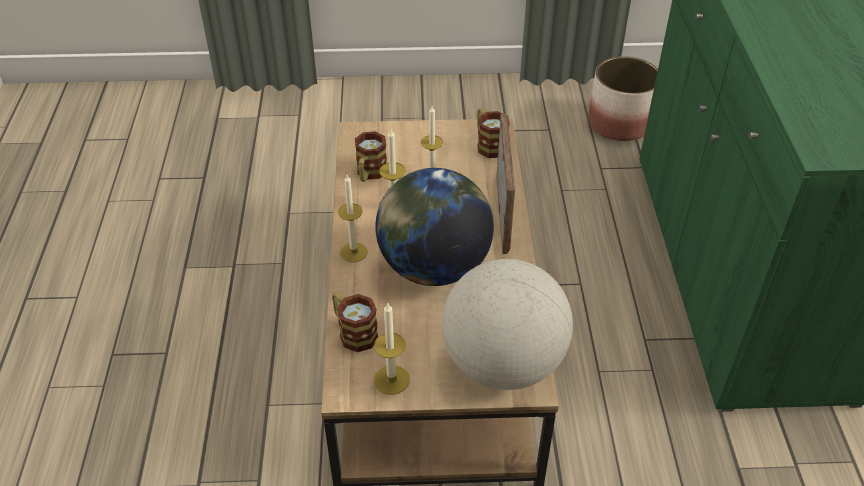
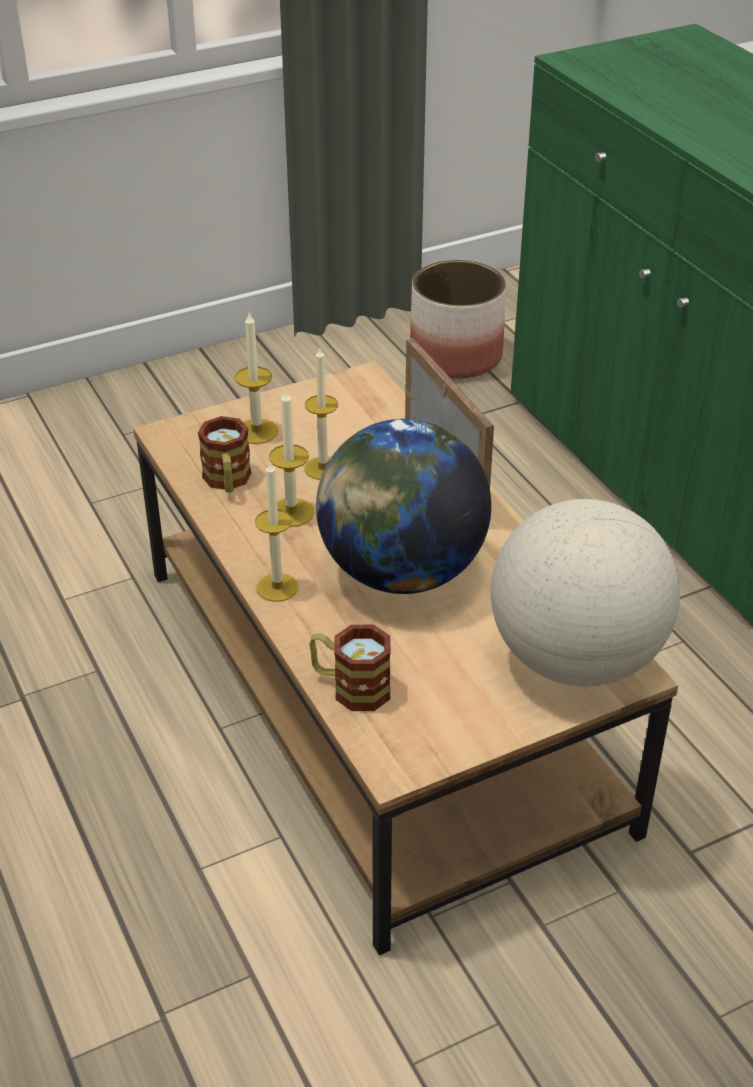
camera: 25 degrees left, 5 degrees down
(391, 379) = (445, 728): candle -> candle (257, 431)
(488, 144) = (366, 400): mug -> none

